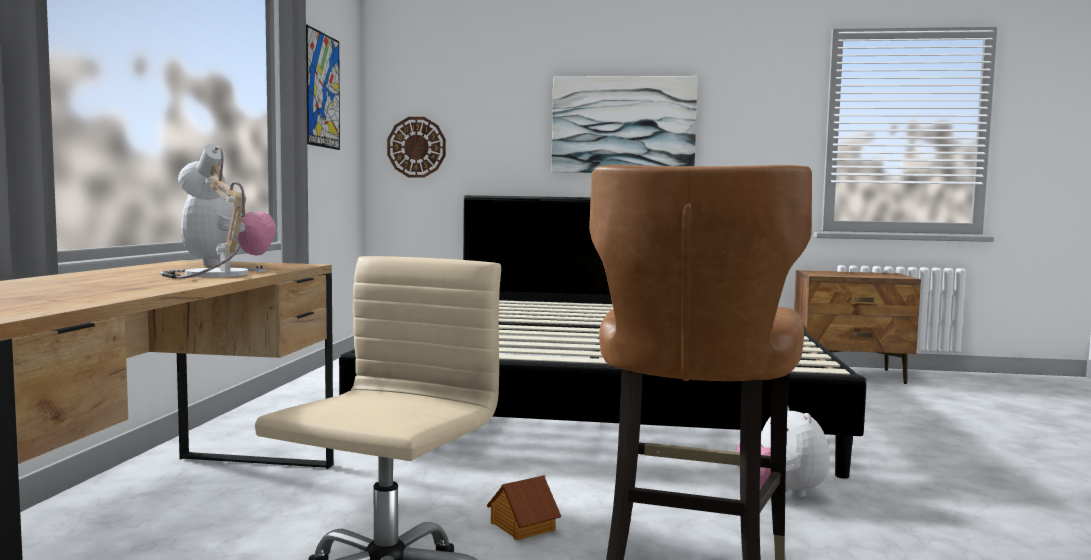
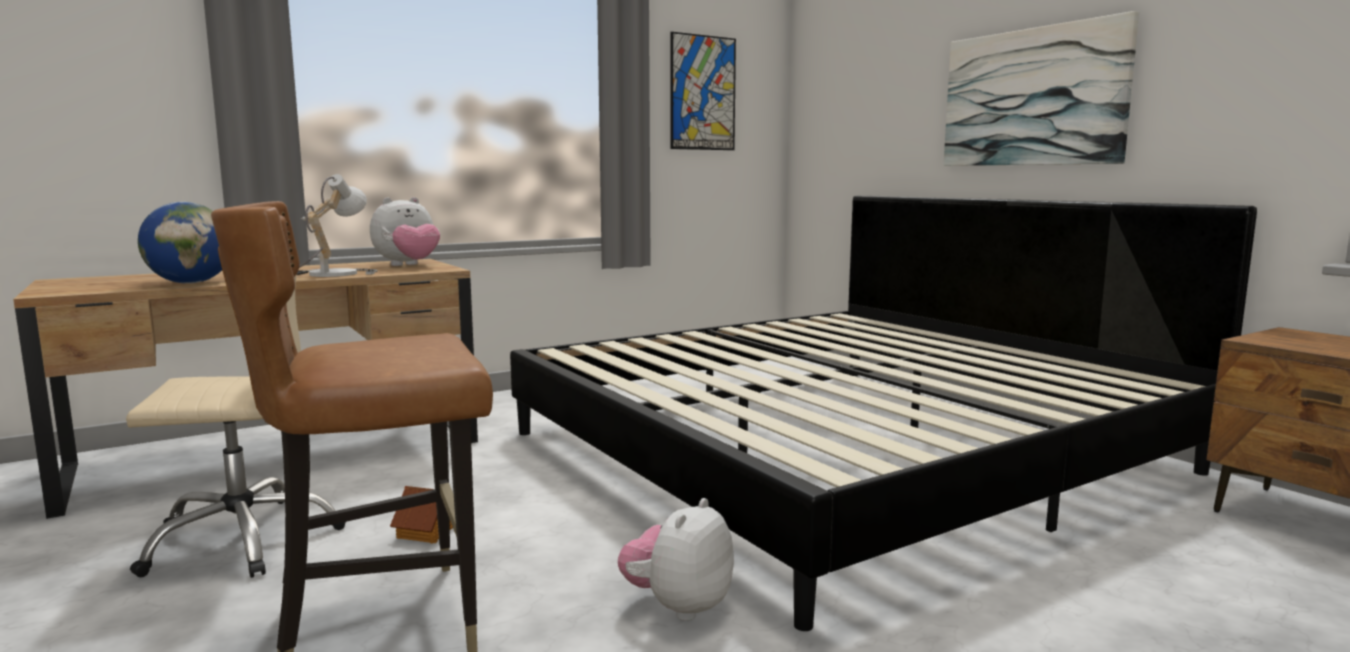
camera: 50 degrees right, 5 degrees up
(109, 292) = (190, 283): none -> globe
(416, 147) = (826, 141): wall clock -> none

